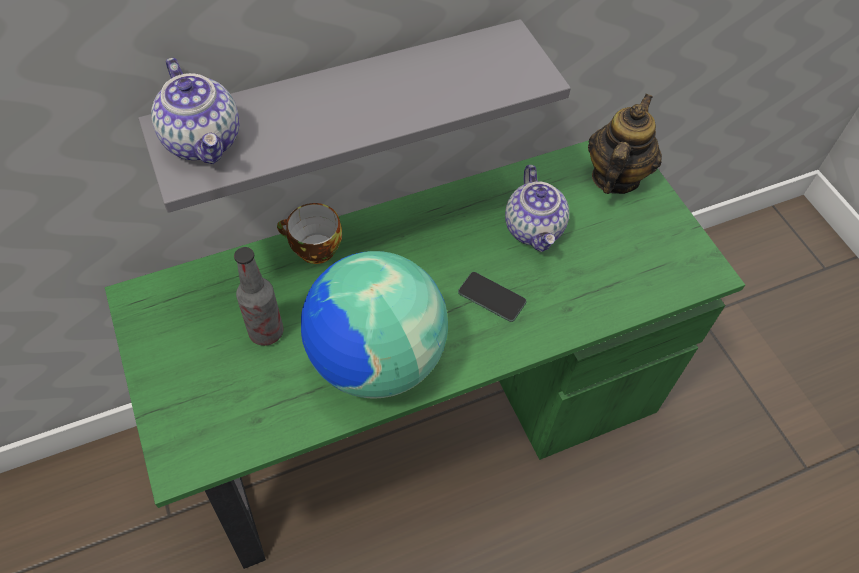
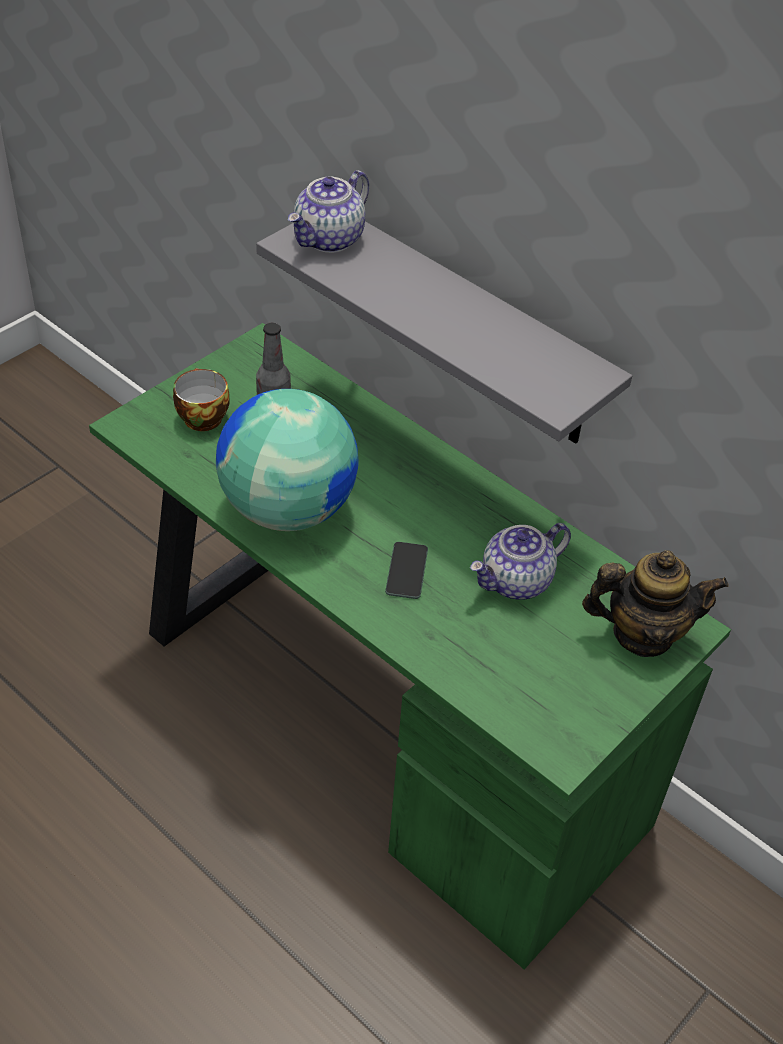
camera: 65 degrees right, 10 degrees down
(313, 250) = (380, 429): cup -> cup (201, 417)

